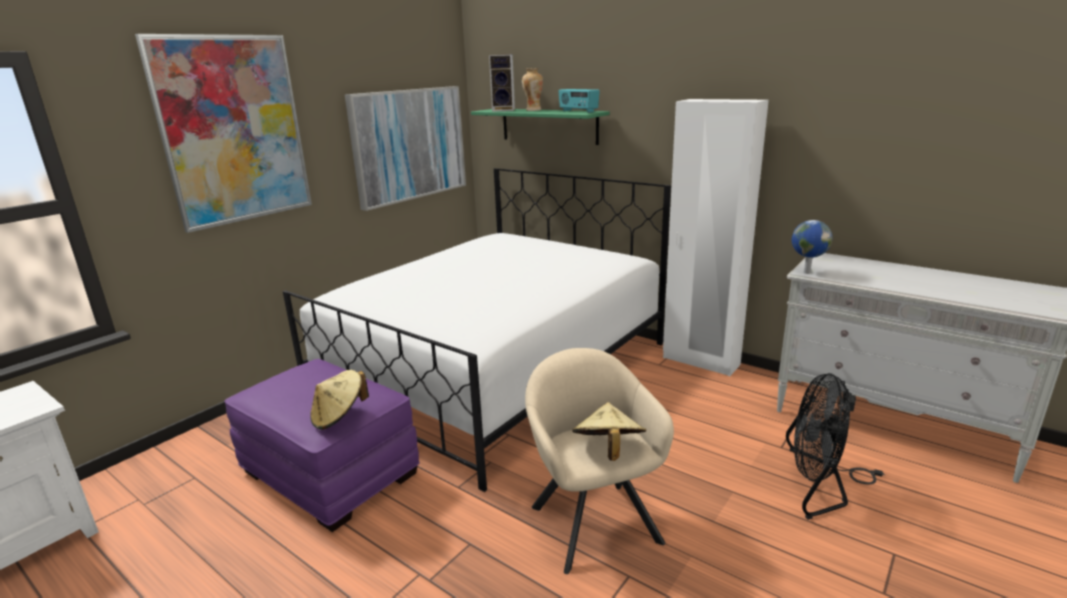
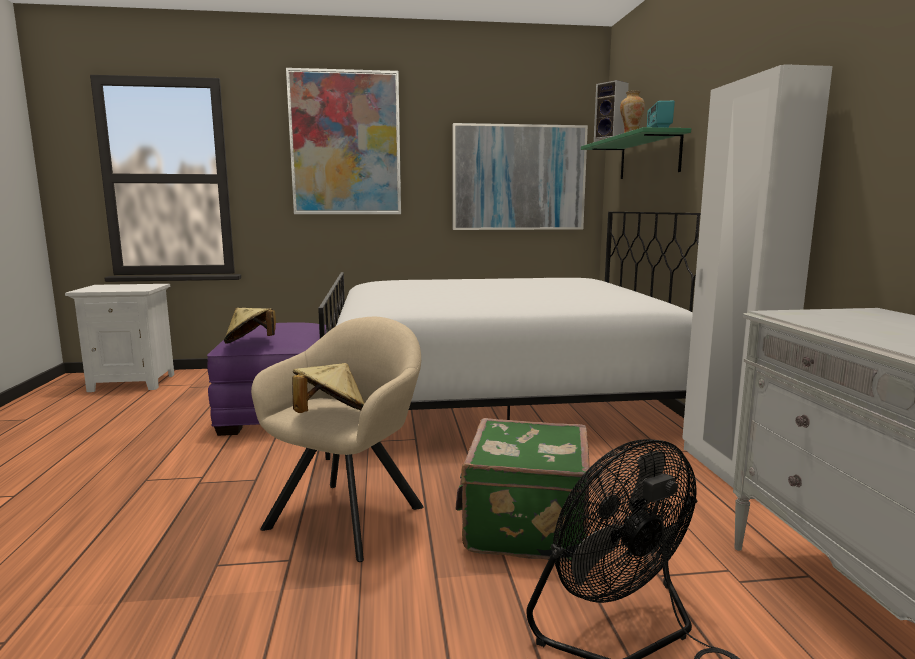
camera: 45 degrees right, 10 degrees down
(687, 458) = (524, 525): none -> green suitcase
(806, 272) = (777, 313): globe -> none

